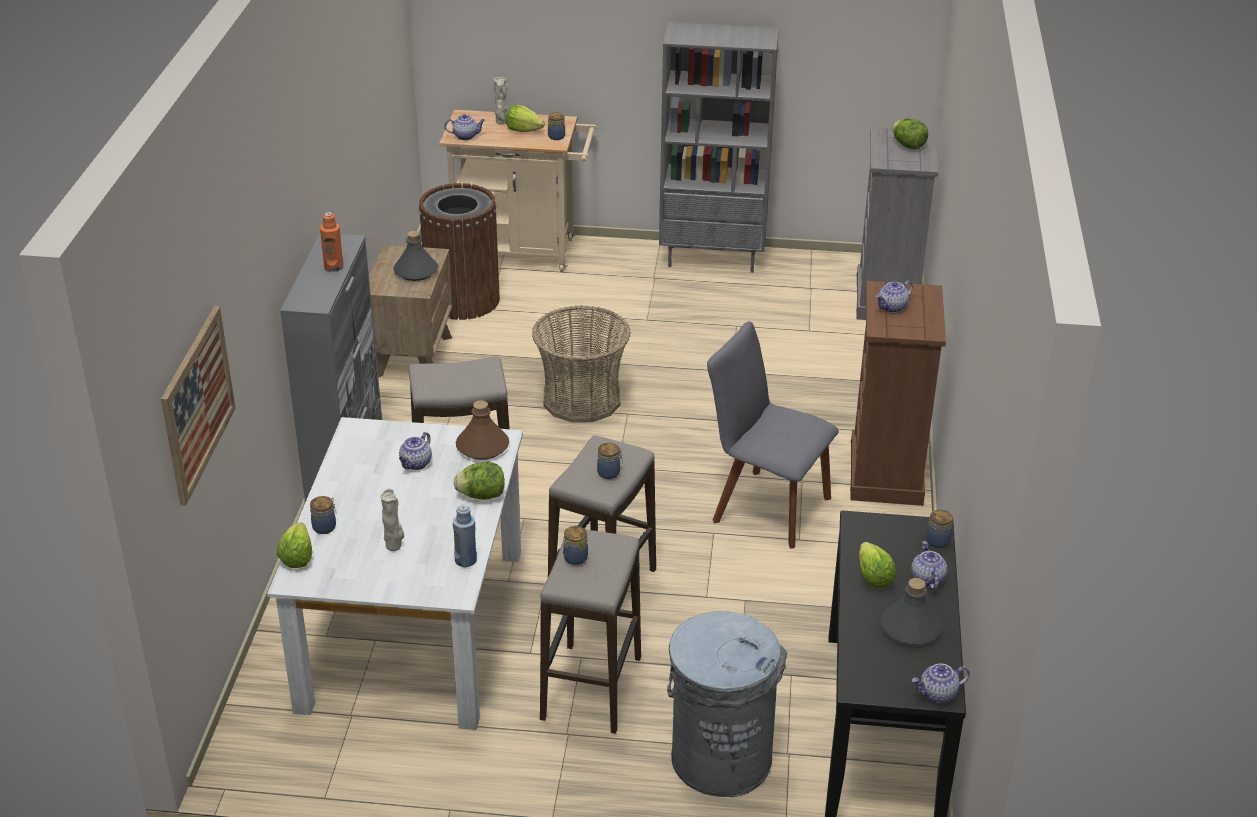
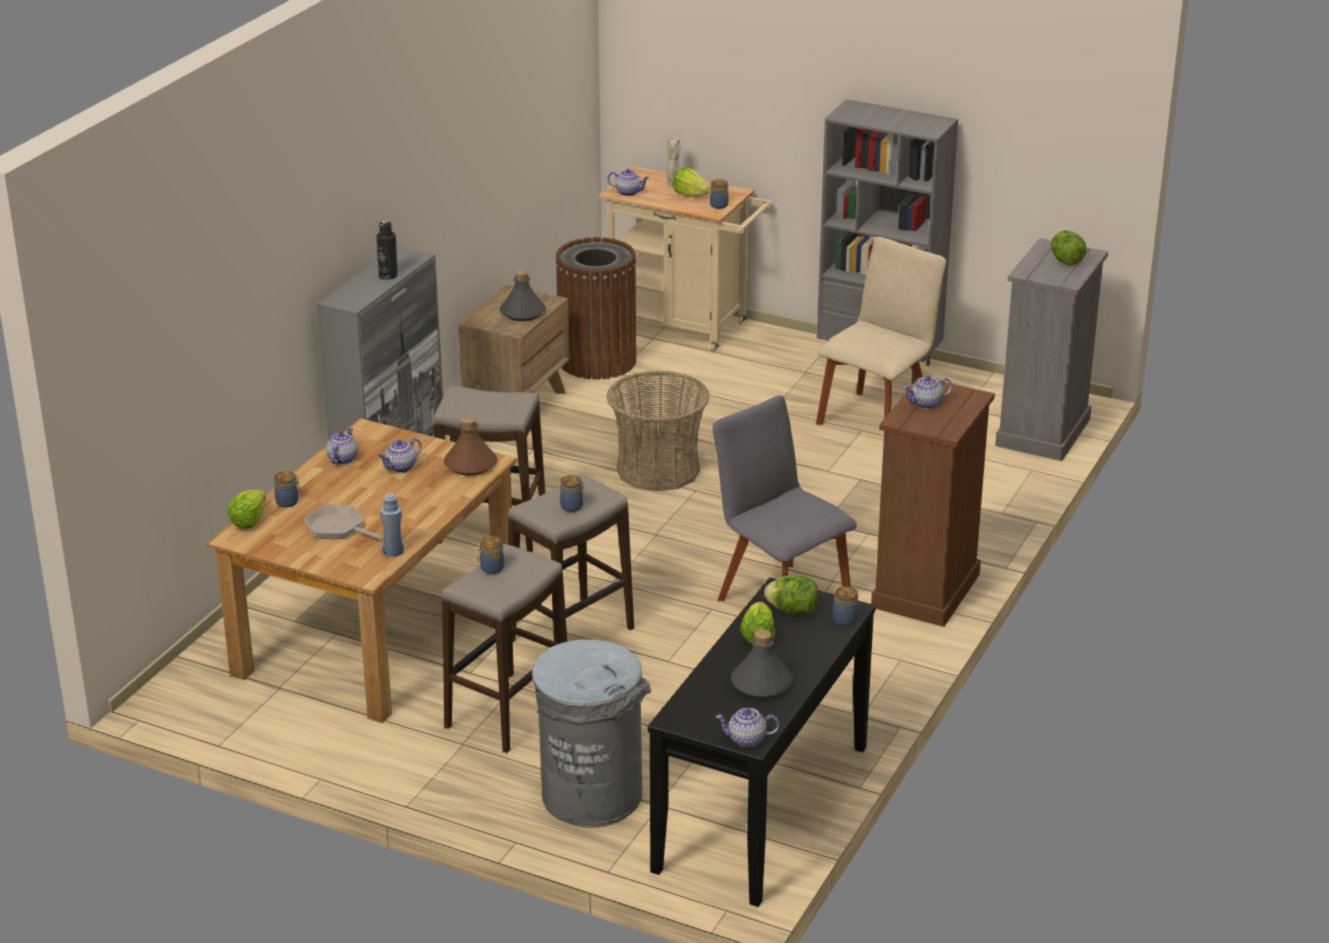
camera: 20 degrees right, 5 degrees down
(197, 403) = (174, 354): picture -> none
(333, 267) = (388, 275): orange bottle -> black bottle
(394, 546) = (338, 528): beige vase -> frying pan
(414, 629) = (377, 632): white dining table -> brown dining table
(482, 495) = (442, 503): lettuce -> lettuce (792, 611)
(742, 311) = (877, 418): none -> beige chair
(927, 579) = (809, 648): teapot -> teapot (342, 459)

